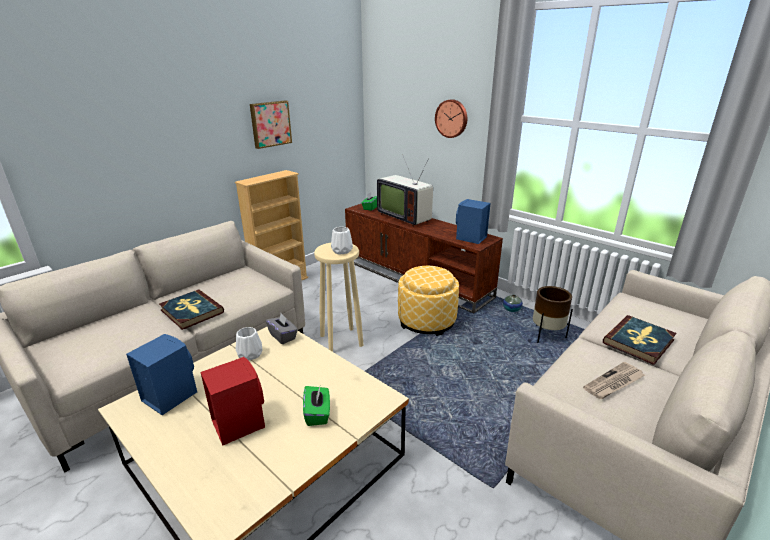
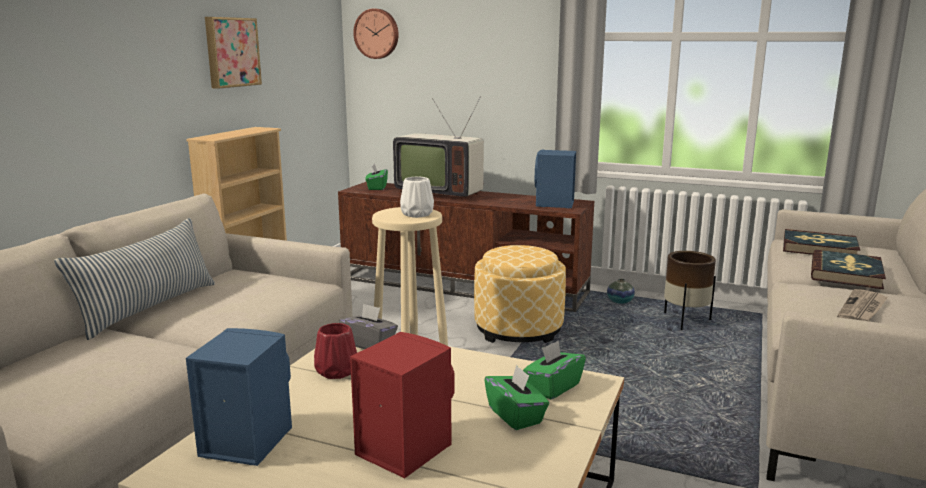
camera: 20 degrees left, 10 degrees down
(179, 292) = (148, 308): none -> pillow
(191, 311) = (199, 325): book -> book (819, 248)
(250, 354) = (337, 371): white vase -> red vase
(357, 396) = (553, 387): none -> green tissue box
(452, 118) = (495, 46): wall clock -> wall clock (377, 33)

